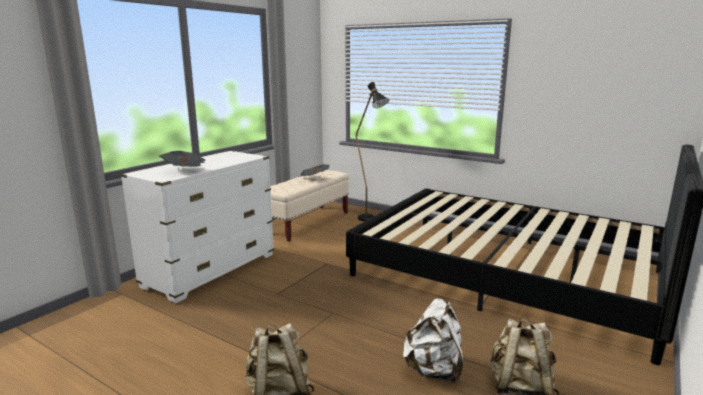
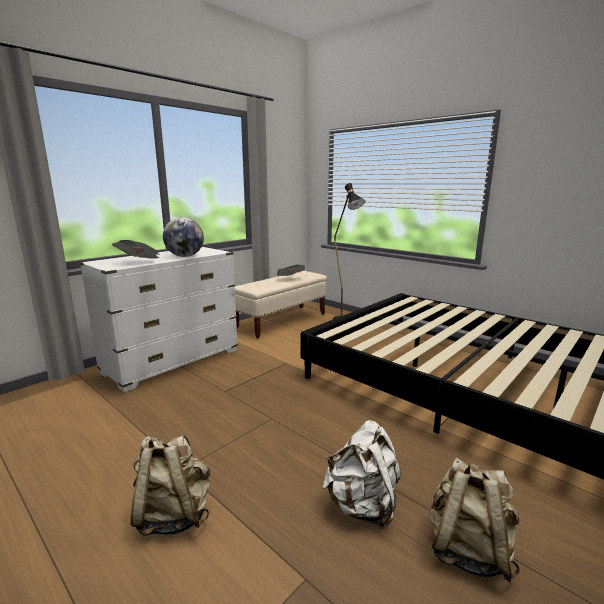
camera: 10 degrees right, 0 degrees up
(225, 163) = (185, 256): none -> globe

